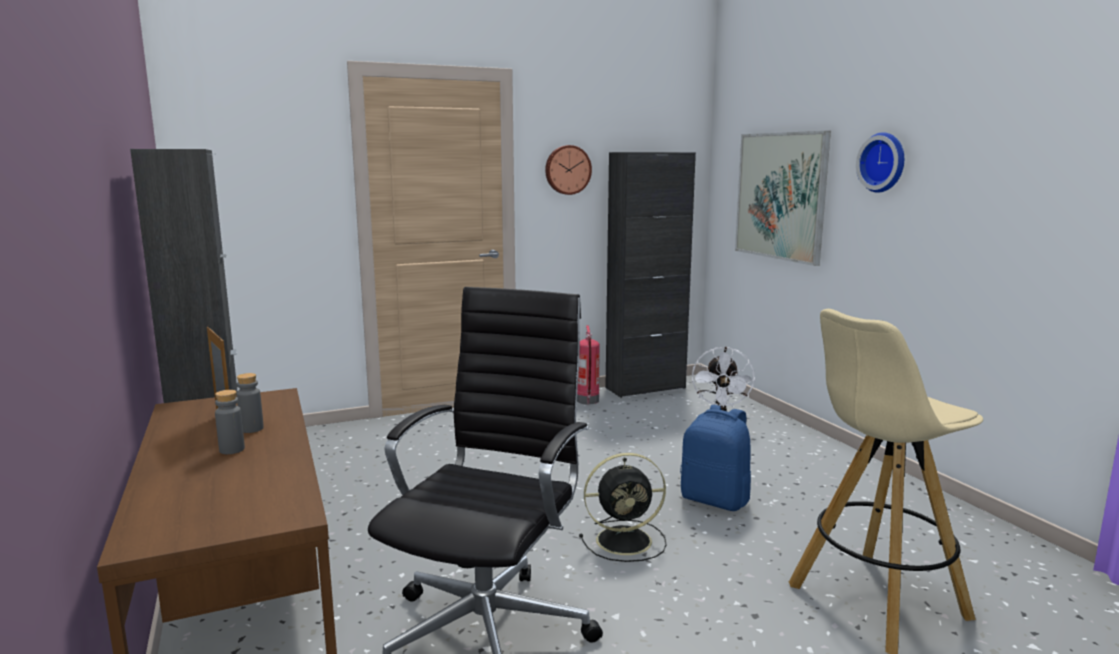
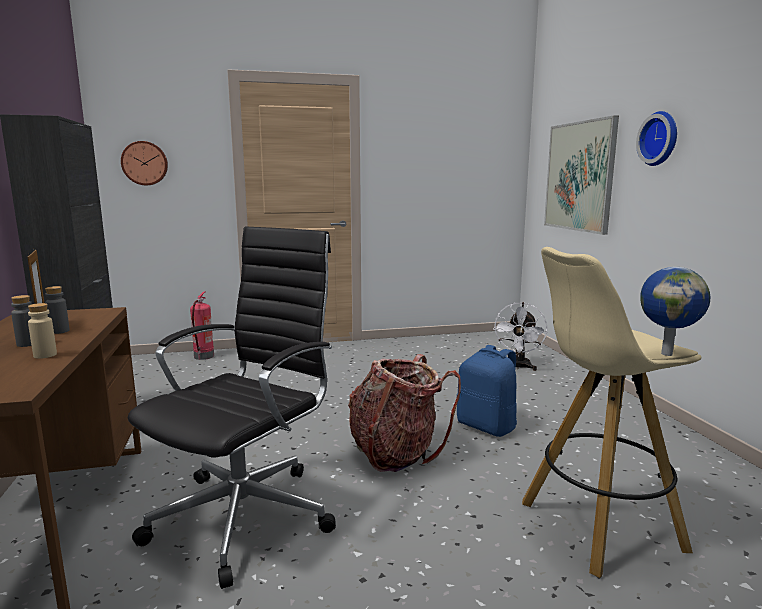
camera: 10 degrees right, 0 degrees up
(274, 464) = (45, 355): none -> beige bottle
(567, 170) = (405, 157): wall clock -> wall clock (145, 163)
(588, 401) = (417, 344): fire extinguisher -> fire extinguisher (204, 356)
(626, 540) = (396, 452): black fan -> backpack
(645, 388) = (468, 337): black cabinet -> none
(953, 416) = (667, 353): none -> globe

